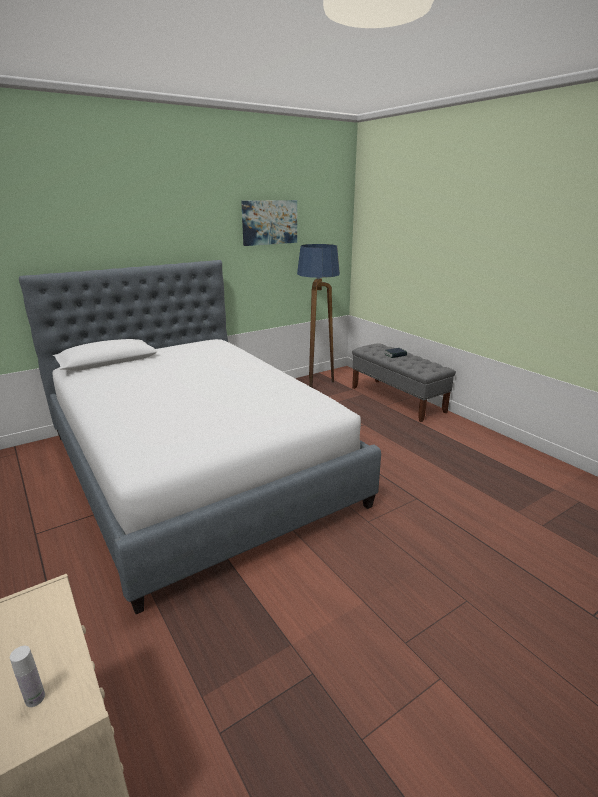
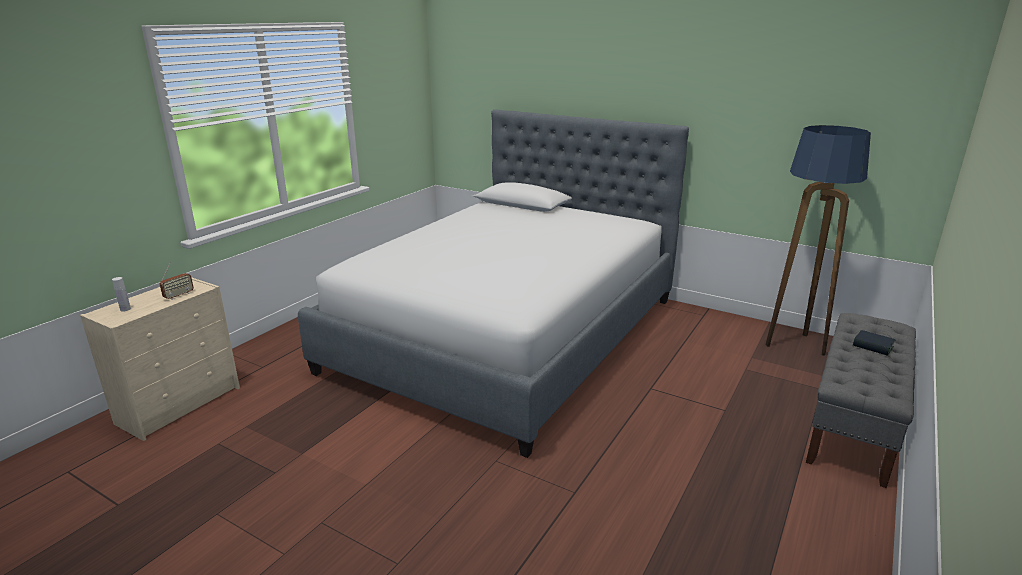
camera: 65 degrees right, 0 degrees up
(53, 621) = (179, 295): none -> radio
(269, 222) = (784, 85): picture -> none

